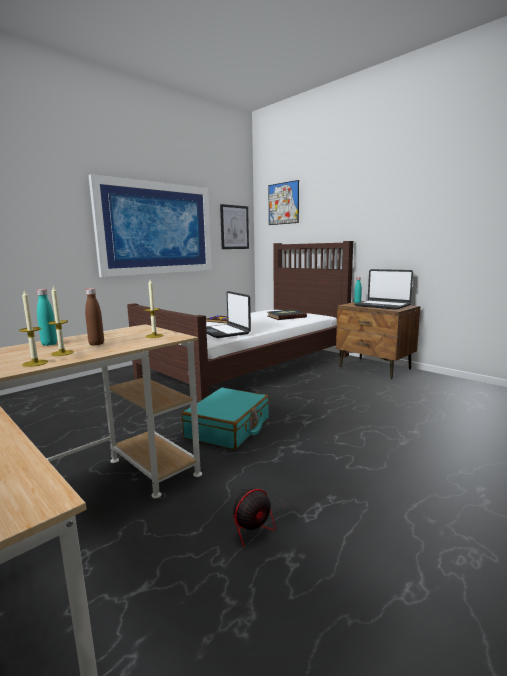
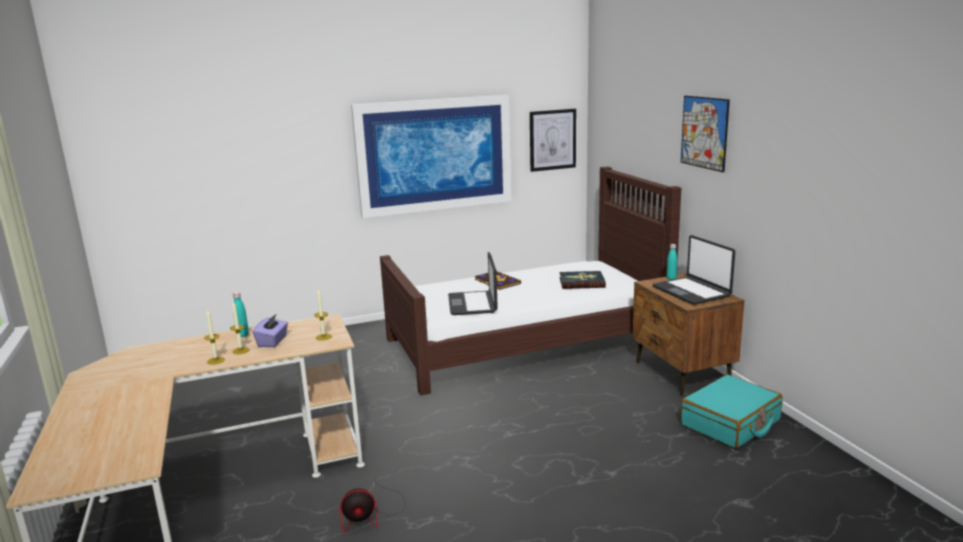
camera: 25 degrees right, 5 degrees up
(96, 344) = (273, 341): brown bottle -> purple tissue box
(228, 428) = (426, 424): turquoise suitcase -> turquoise suitcase (730, 423)
(283, 203) = (616, 112): picture -> picture (704, 132)

